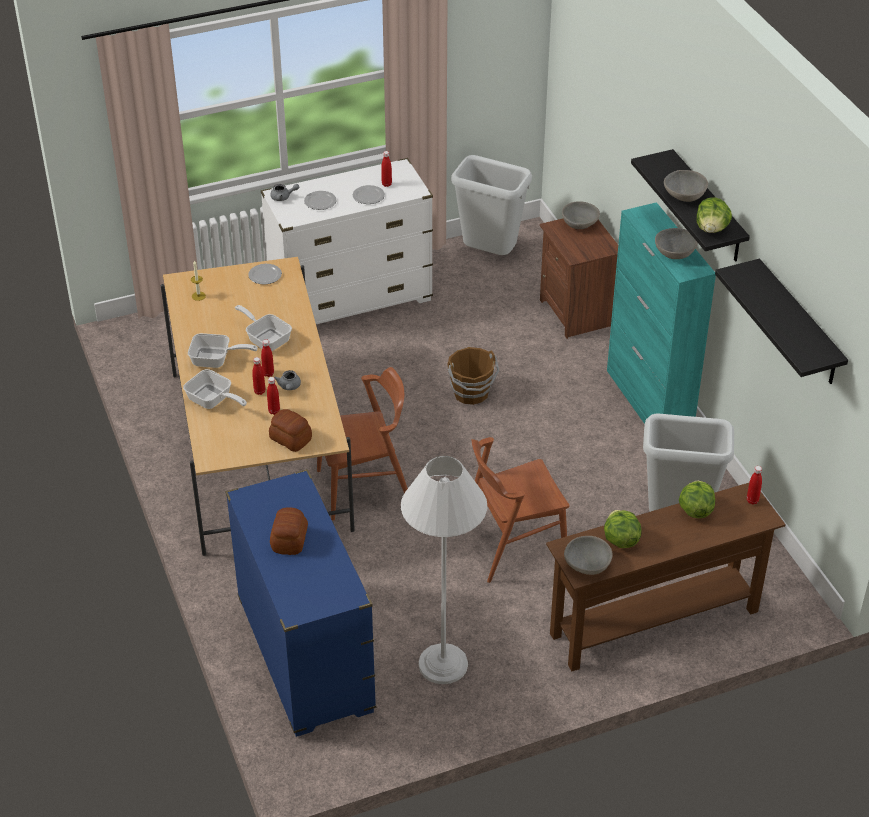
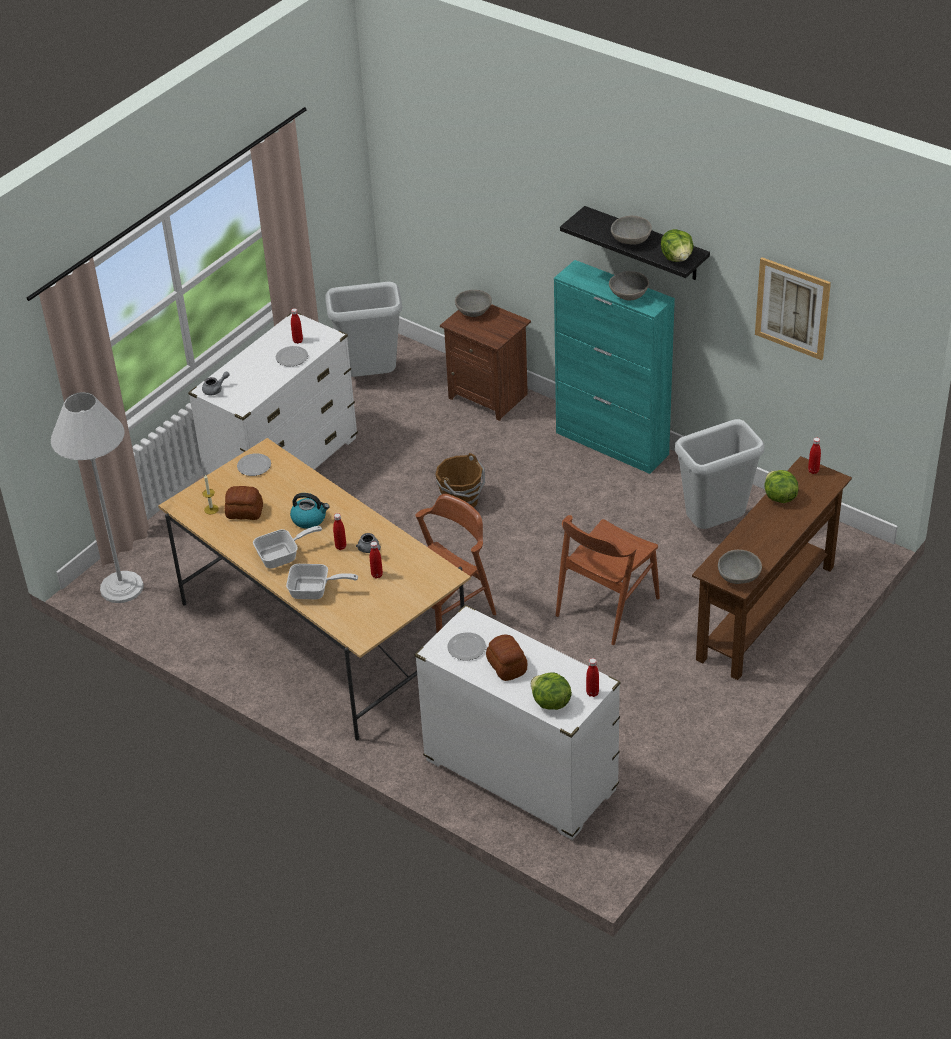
camera: 30 degrees left, 0 degrees up
(259, 391) = (348, 564): red bottle -> red bottle (592, 693)
(266, 339) = (309, 519): frying pan -> kettle
(290, 439) = (413, 591): bread -> bread (244, 512)
(305, 656) = (520, 775): blue dresser -> white dresser
(320, 201) = (253, 379): plate -> plate (466, 647)
(443, 664) = (635, 725): white floor lamp -> white floor lamp (121, 587)
(620, 540) = (745, 546): lettuce -> lettuce (550, 703)
(799, 324) = (792, 308): black shelf -> picture

